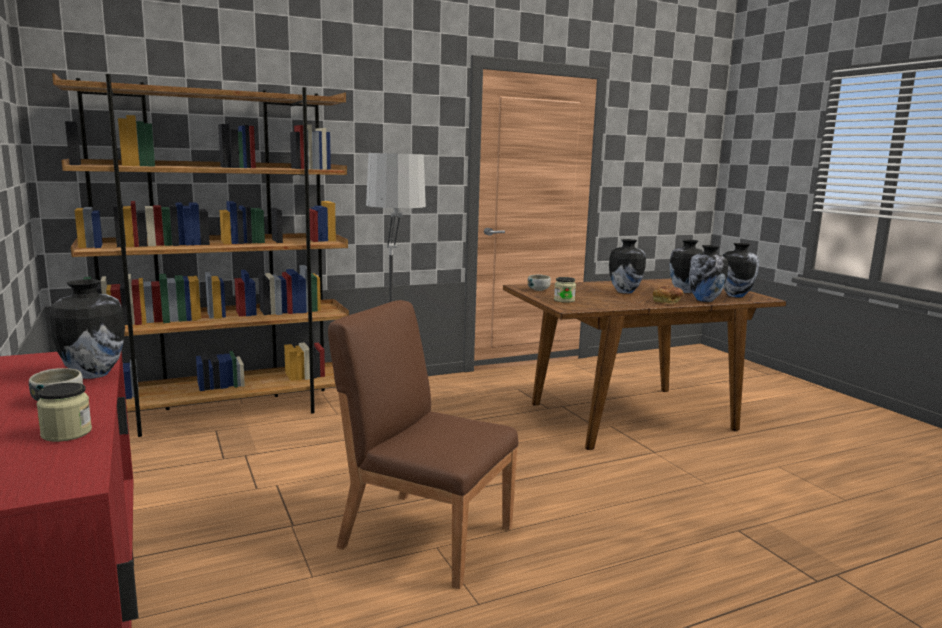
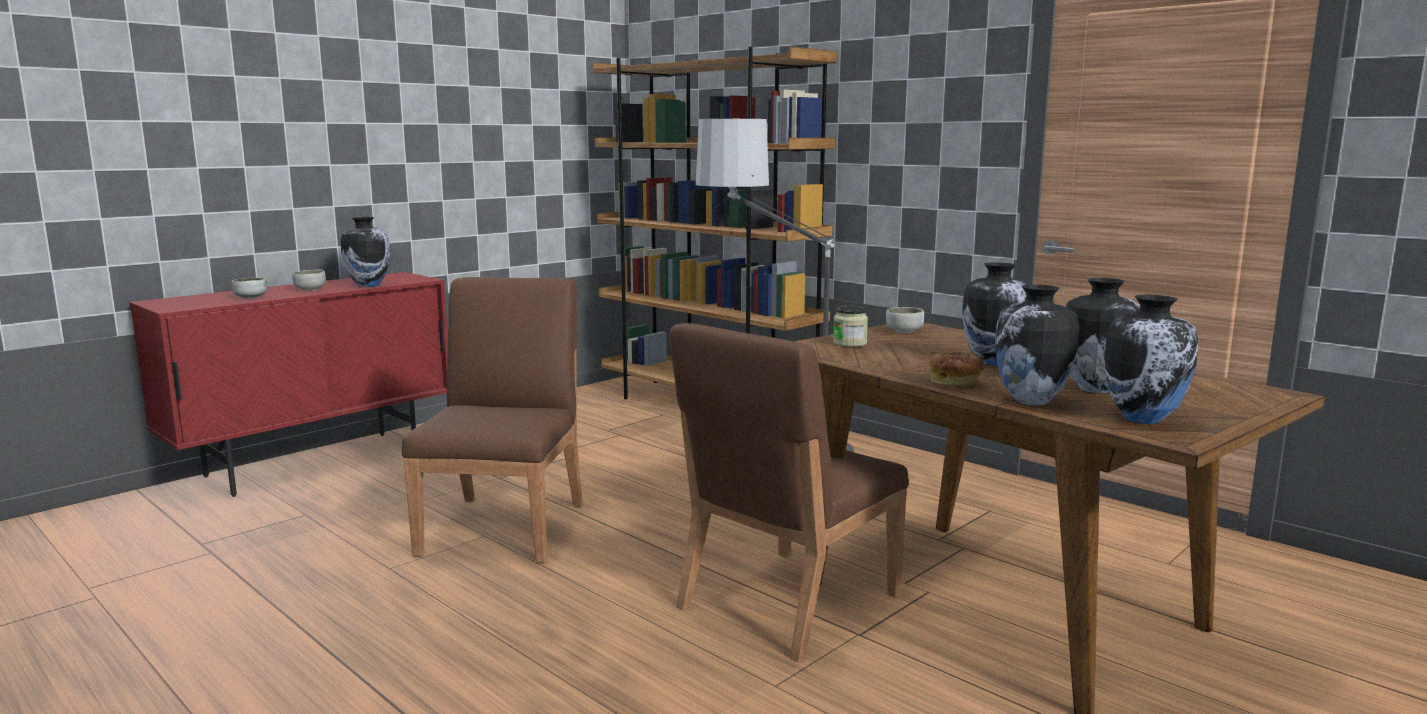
camera: 70 degrees right, 0 degrees up
(66, 433) = (251, 298): jar -> bowl
(610, 460) = (786, 601): none -> brown chair

